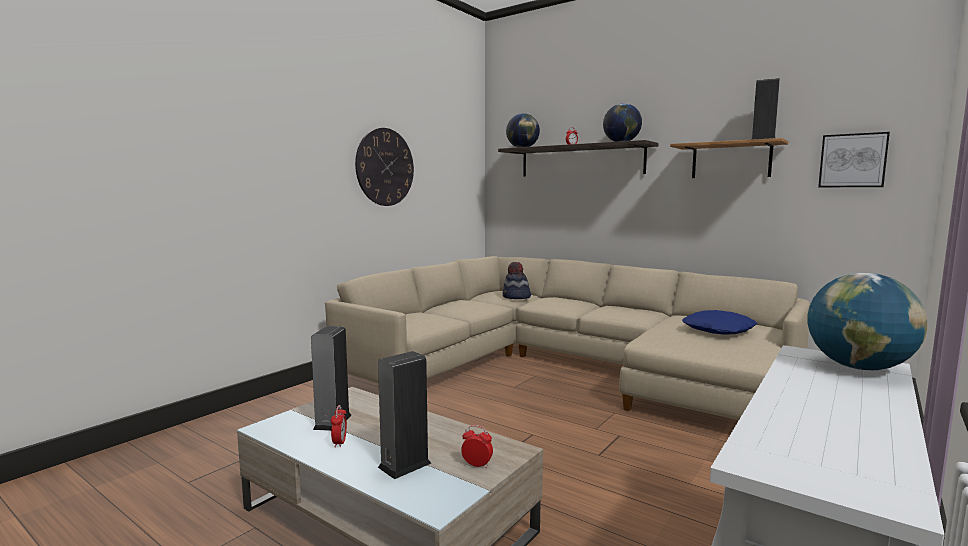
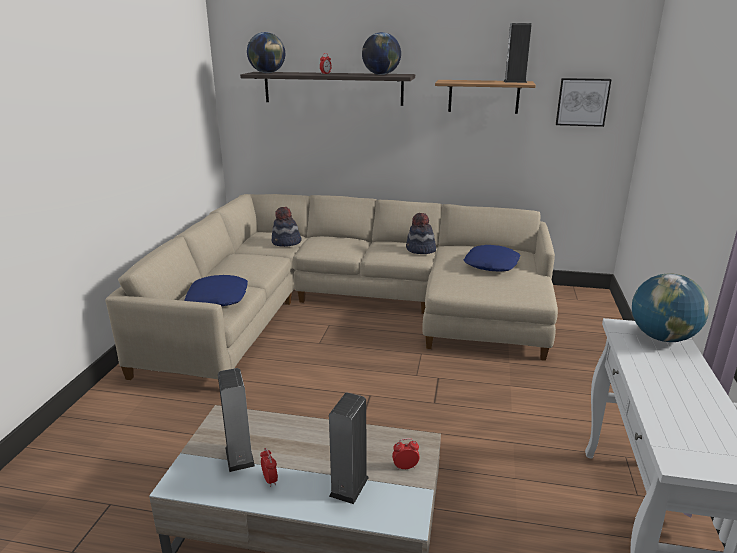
camera: 25 degrees left, 15 degrees up
(385, 167) = (126, 117): wall clock -> none
(421, 320) = (218, 298): none -> blue pillow
(645, 313) = (420, 250): none -> hat

